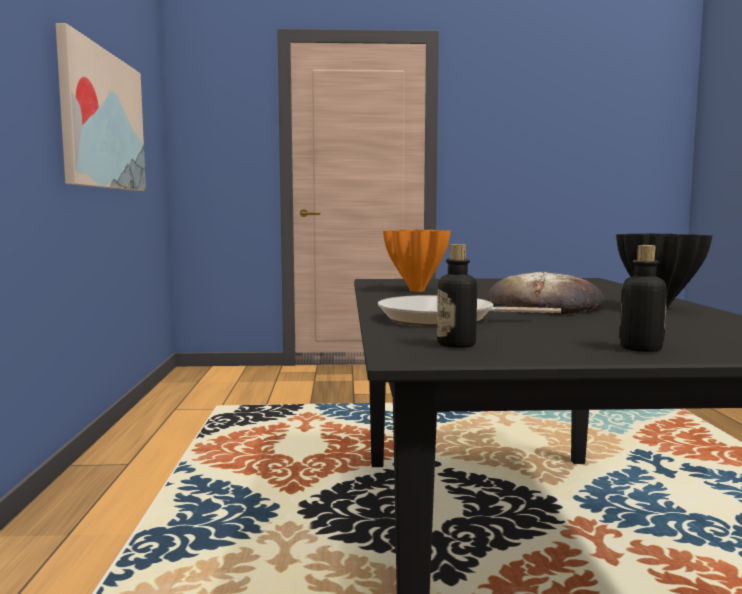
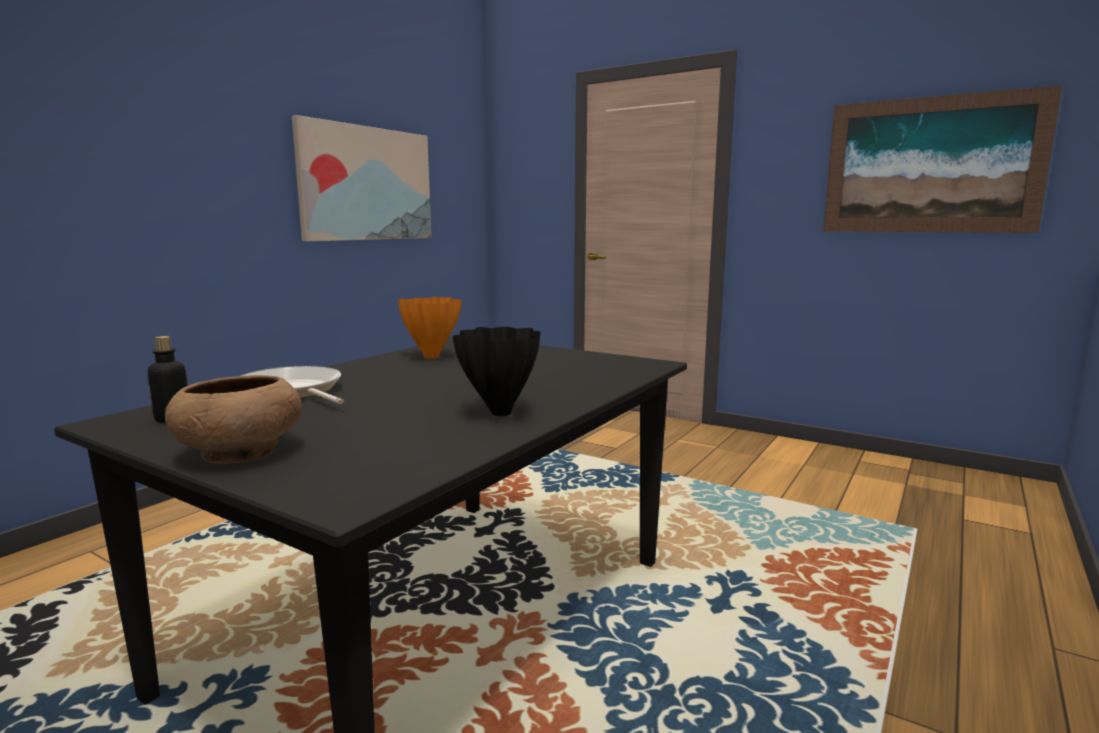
camera: 35 degrees right, 5 degrees up
(544, 305) = (429, 391): bread -> none
(589, 137) = (931, 165): none -> picture
(640, 348) = (239, 452): bottle -> brown bowl

